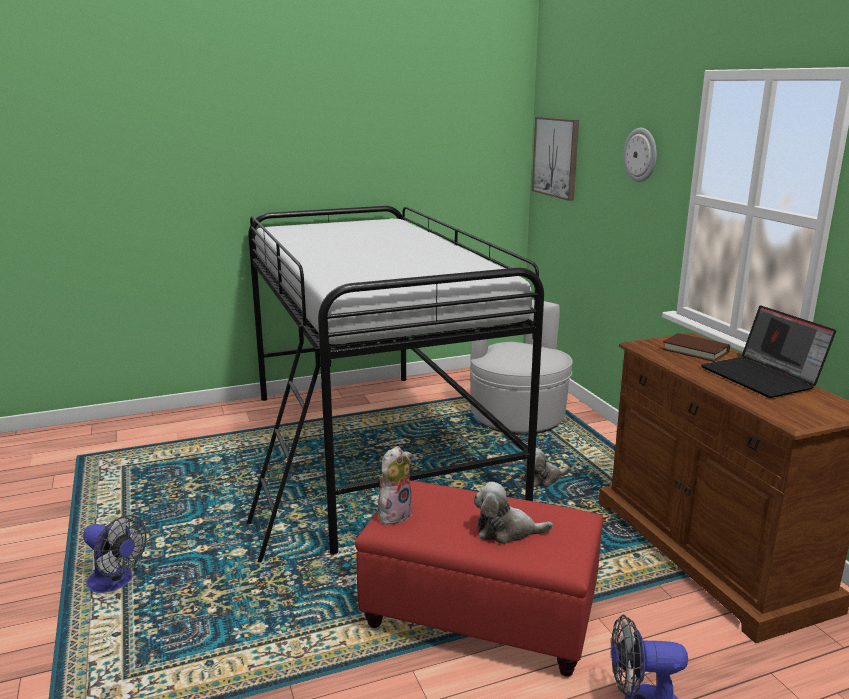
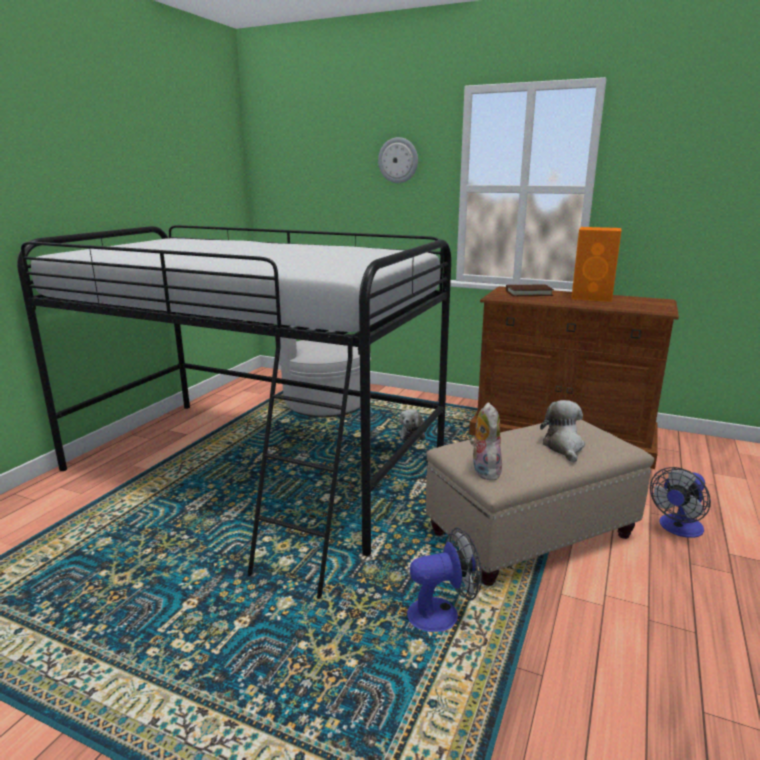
camera: 45 degrees left, 0 degrees up
(116, 583) = (200, 715): fan -> fan (442, 613)
(478, 615) = (529, 535): red ottoman -> beige ottoman
(506, 531) = (563, 447): plush toy -> plush toy turned 135 degrees clockwise
(556, 157) = (285, 174): picture -> none
(763, 378) = (593, 297): laptop -> orange speaker

